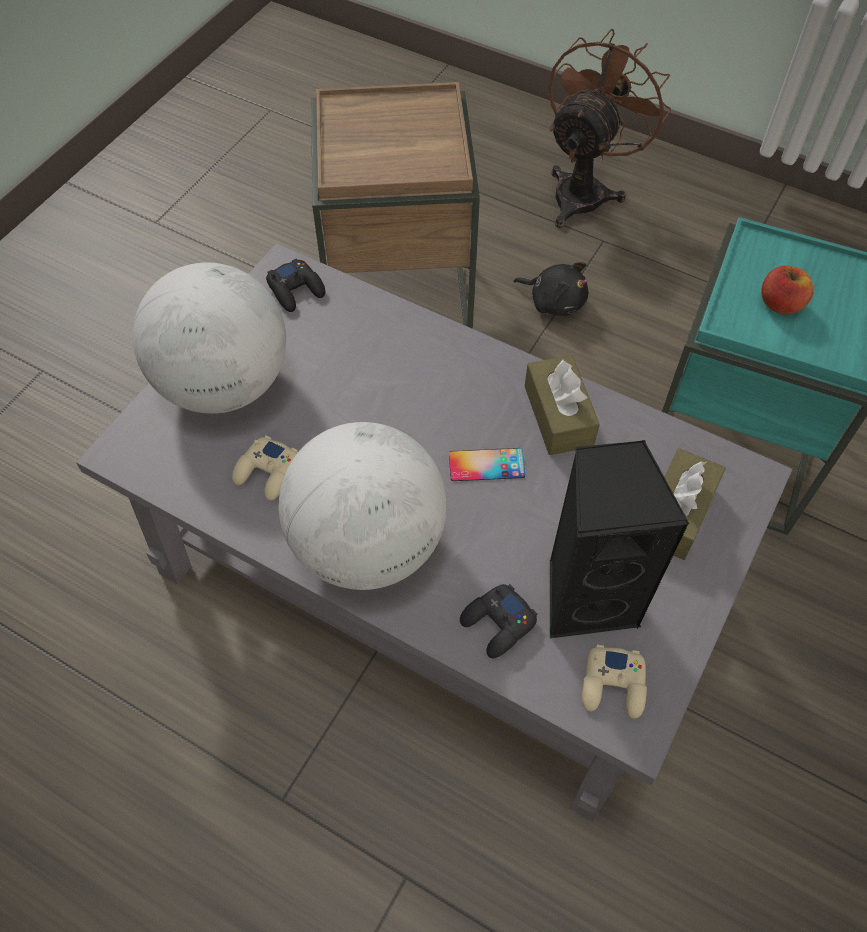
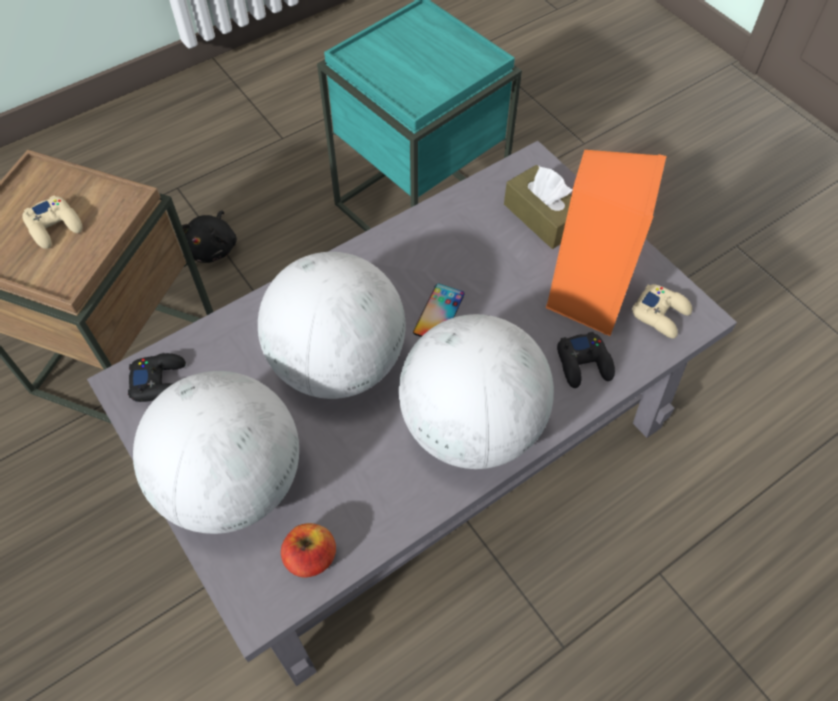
camera: 65 degrees left, 0 degrees up
(268, 472) = (357, 479): beige game controller -> beige game controller (55, 226)
(382, 406) = (338, 363): none -> globe
(554, 301) = (213, 248): black plush toy -> black plush toy turned 135 degrees clockwise
(558, 415) = (419, 248): brown tissue box -> none
(585, 190) = (115, 174): brown fan -> none
(587, 596) = (584, 298): black speaker -> orange speaker
(780, 304) = (416, 70): apple -> apple (310, 557)

